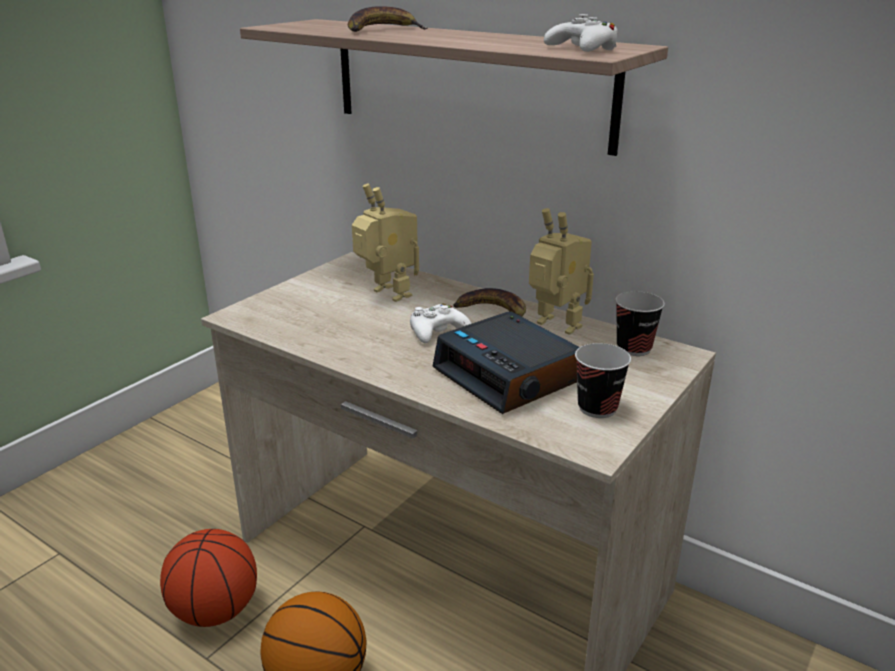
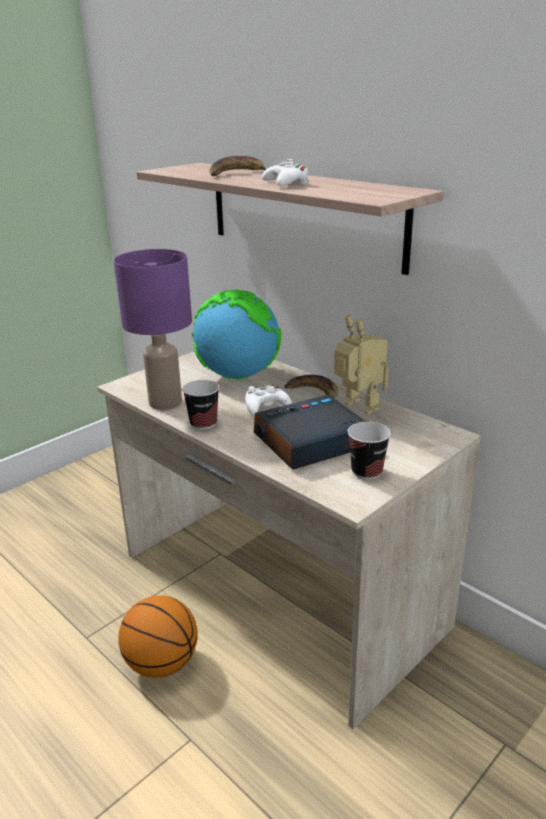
camera: 10 degrees right, 0 degrees up
(215, 611) = (99, 605): basketball -> none
(304, 334) = (166, 402): none -> purple table lamp
(387, 295) = (237, 376): toy robot -> globe
(510, 375) = (309, 443): alarm clock -> alarm clock turned 90 degrees clockwise
(582, 49) = (370, 193): white game controller -> white game controller (286, 183)
(634, 348) = (414, 428): cup -> cup (203, 424)

